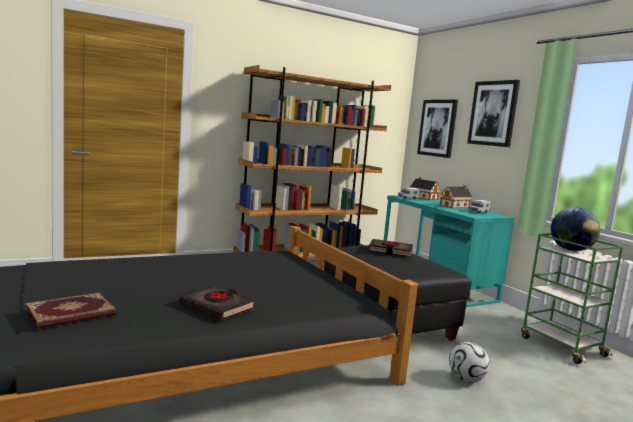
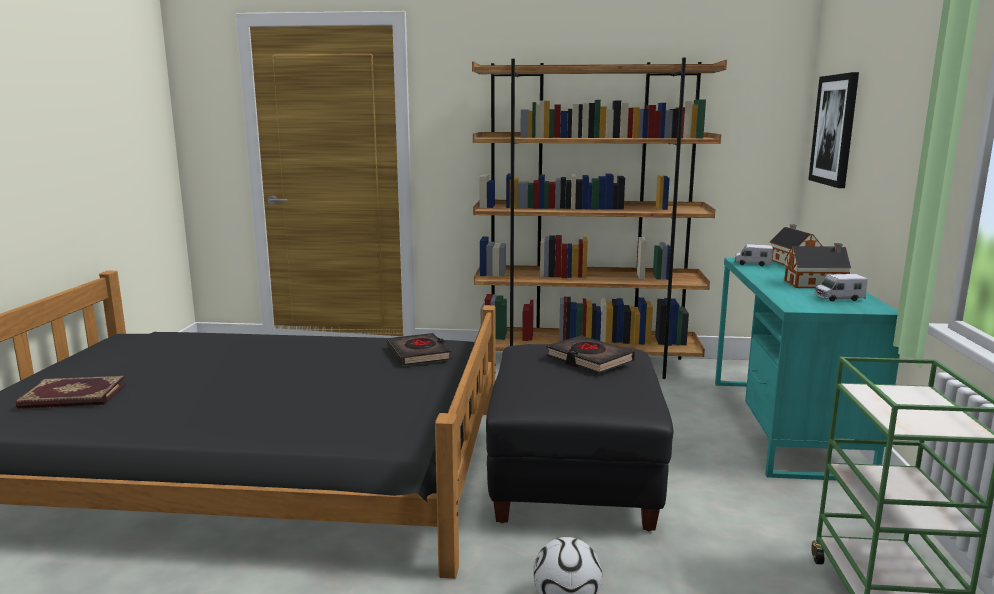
camera: 35 degrees right, 5 degrees up
(217, 307) = (215, 412): black book -> black book (419, 354)
(493, 113) = (897, 96): picture -> none
(571, 250) = (909, 400): globe -> none

